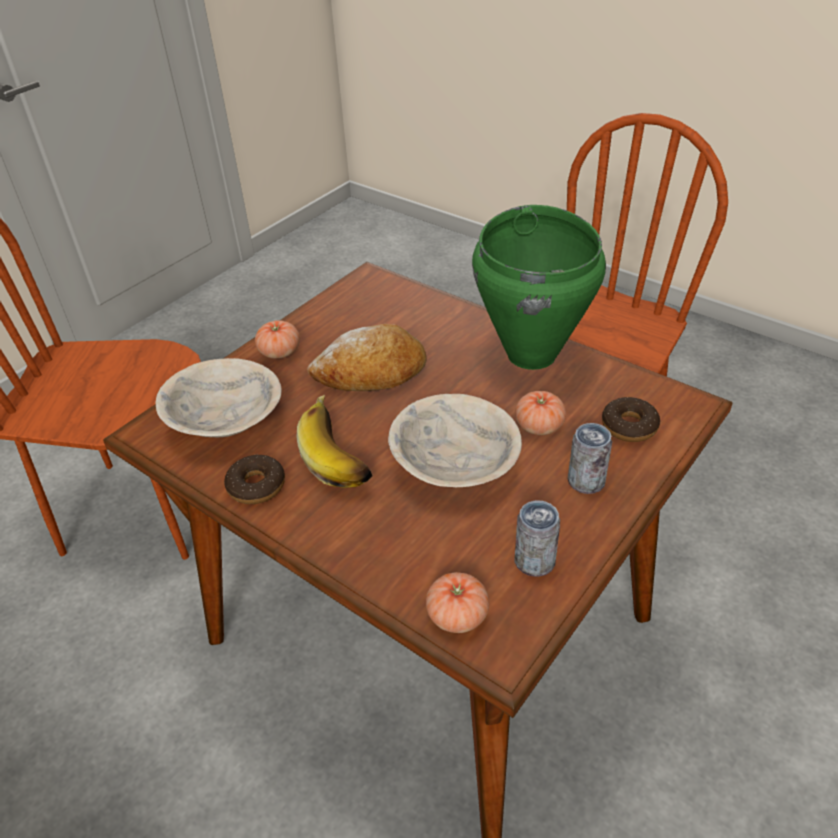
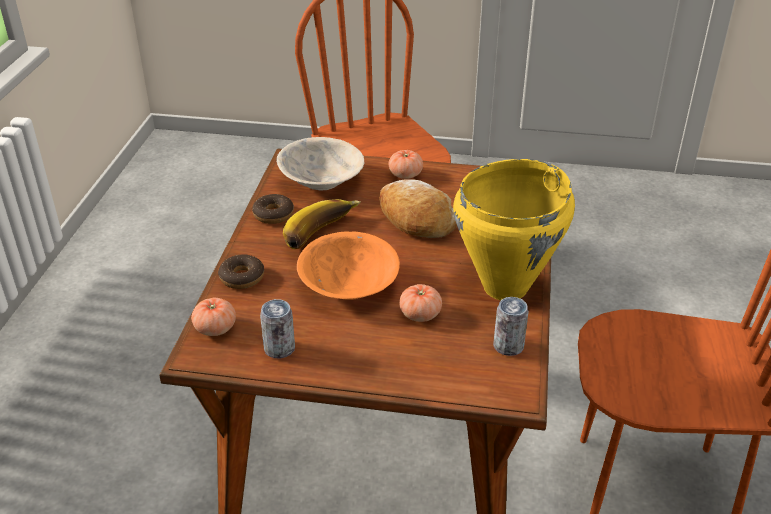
camera: 60 degrees right, 5 degrees down
(454, 464) = (349, 286): beige bowl -> orange bowl
(532, 354) = (506, 287): green cooking pot -> yellow cooking pot
(586, 481) = (375, 354): can -> can (508, 346)
(629, 426) = (457, 362): donut -> donut (242, 277)

